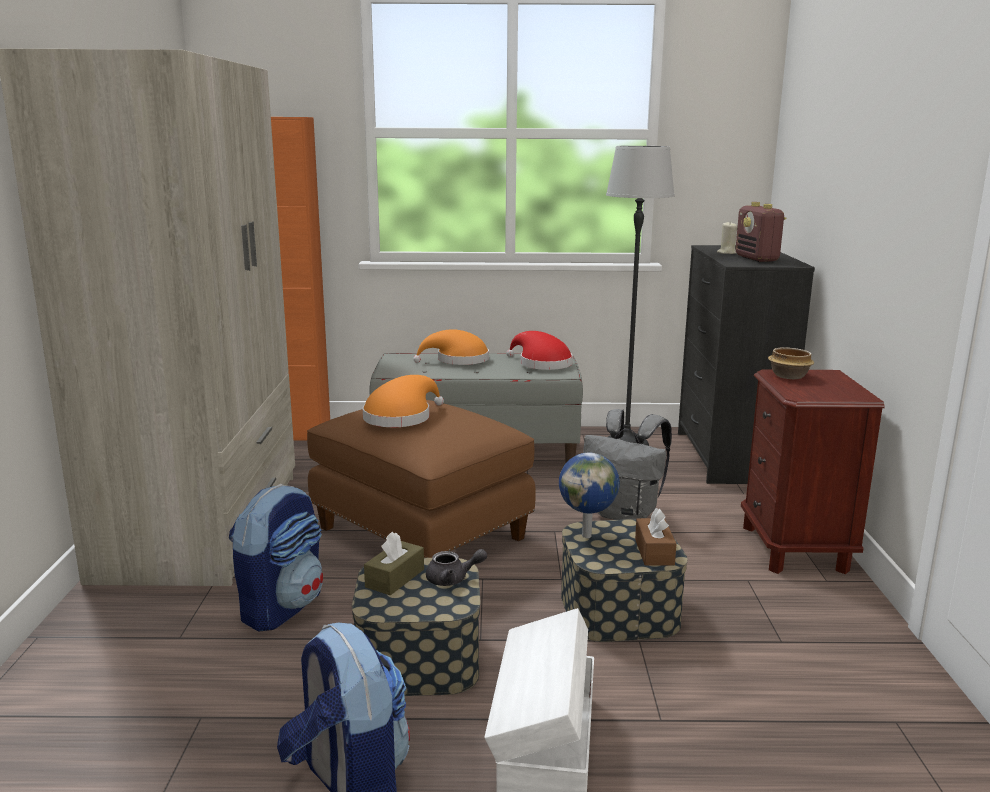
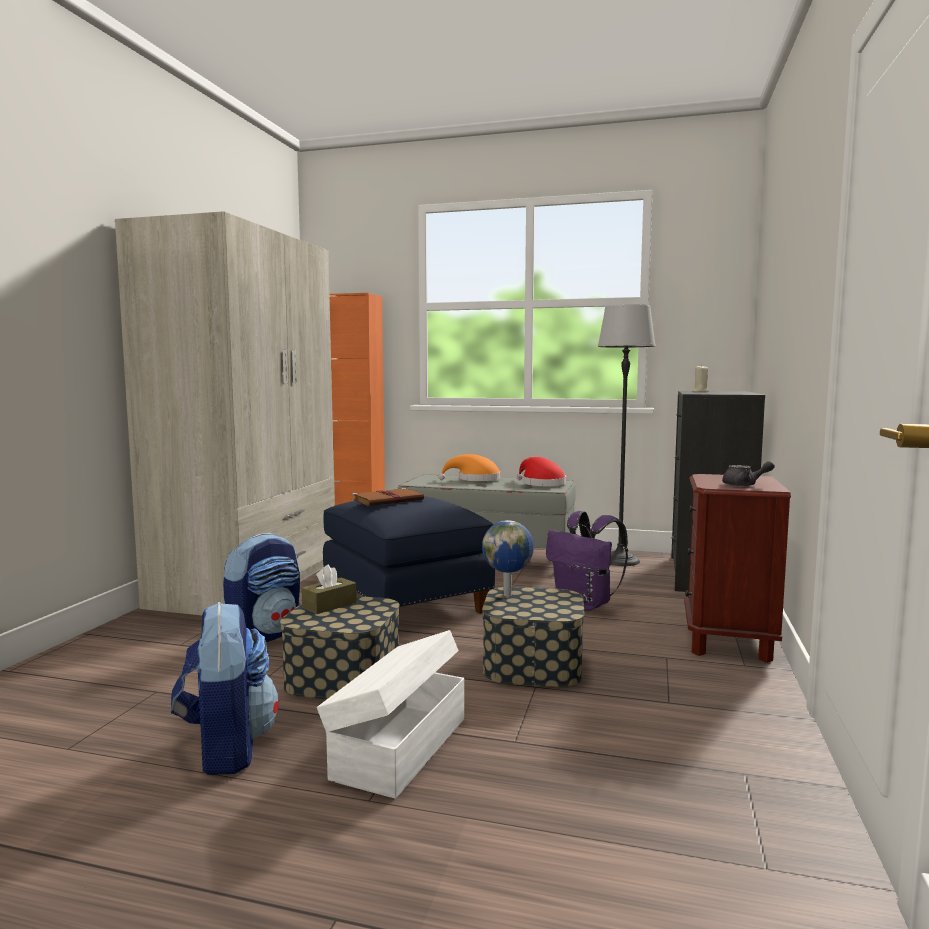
camera: 15 degrees right, 10 degrees down
(401, 417) = (389, 500): orange hat -> brown book
(419, 533) = (403, 602): brown ottoman -> blue ottoman
(452, 579) = (373, 610): grey teapot -> grey teapot (744, 485)
(626, 514) = (585, 605): grey backpack -> purple backpack
(654, 552) = (557, 609): brown tissue box -> none
(757, 259) = (720, 393): radio -> none
(788, 376) = (716, 477): bowl -> none

